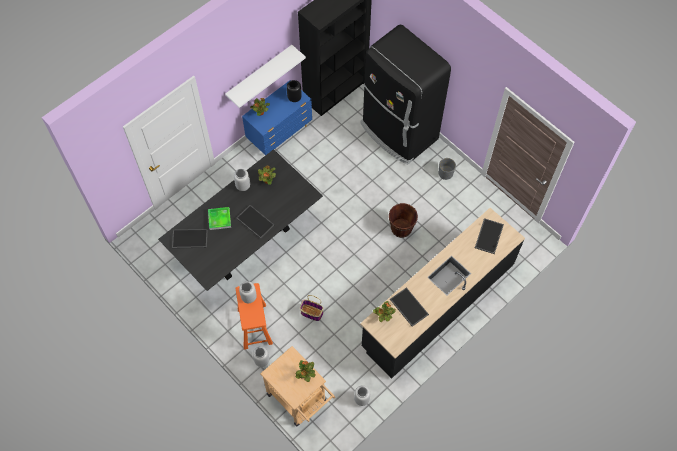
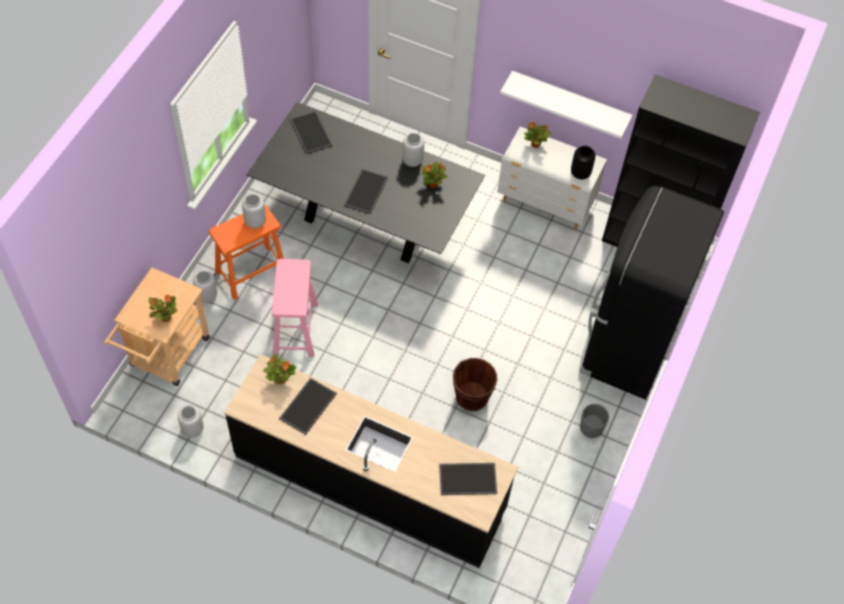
camera: 65 degrees right, 5 degrees down
(219, 219) = (352, 153): tray -> none
(280, 134) = (546, 204): blue dresser -> white dresser
(311, 313) = (295, 329): basket -> pink stool

